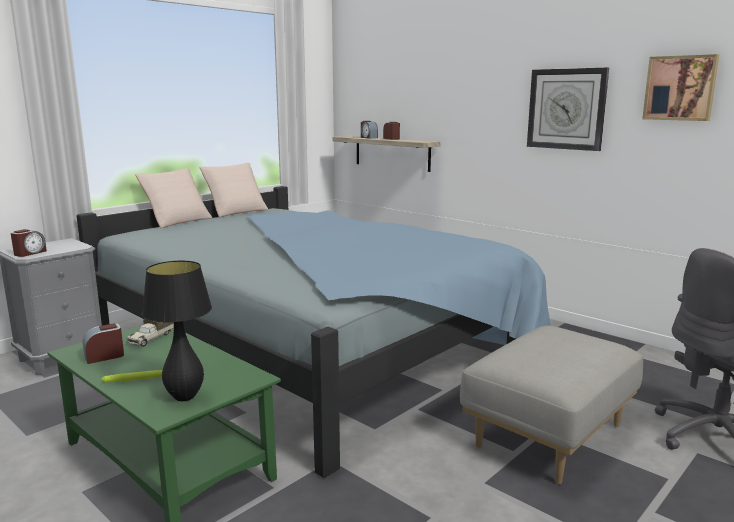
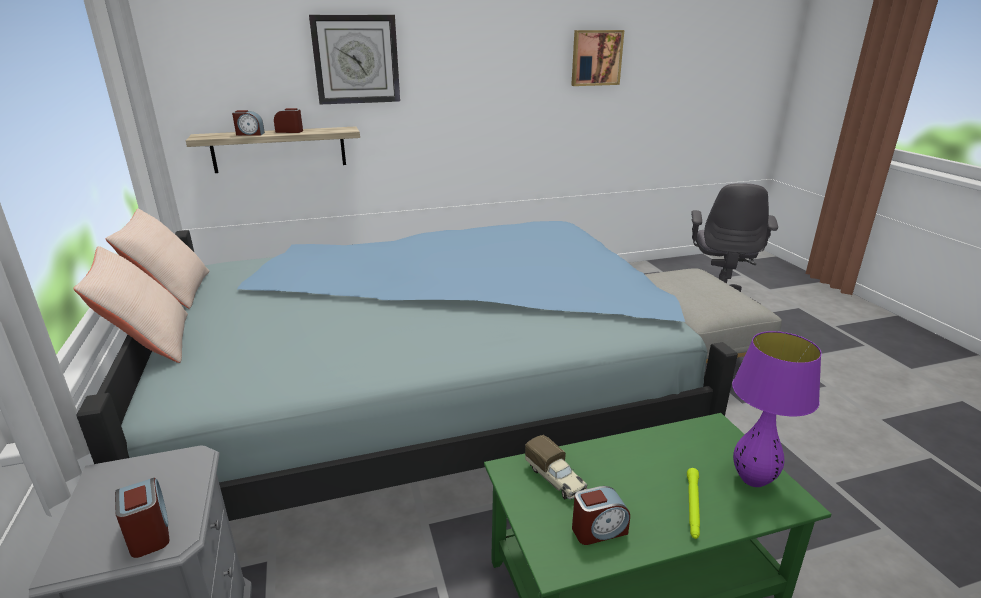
camera: 60 degrees left, 10 degrees up
(104, 356) = (598, 530): alarm clock -> alarm clock turned 105 degrees counterclockwise
(184, 397) = (753, 480): black table lamp -> purple table lamp
(566, 109) = (503, 80): wall clock -> wall clock (356, 59)

